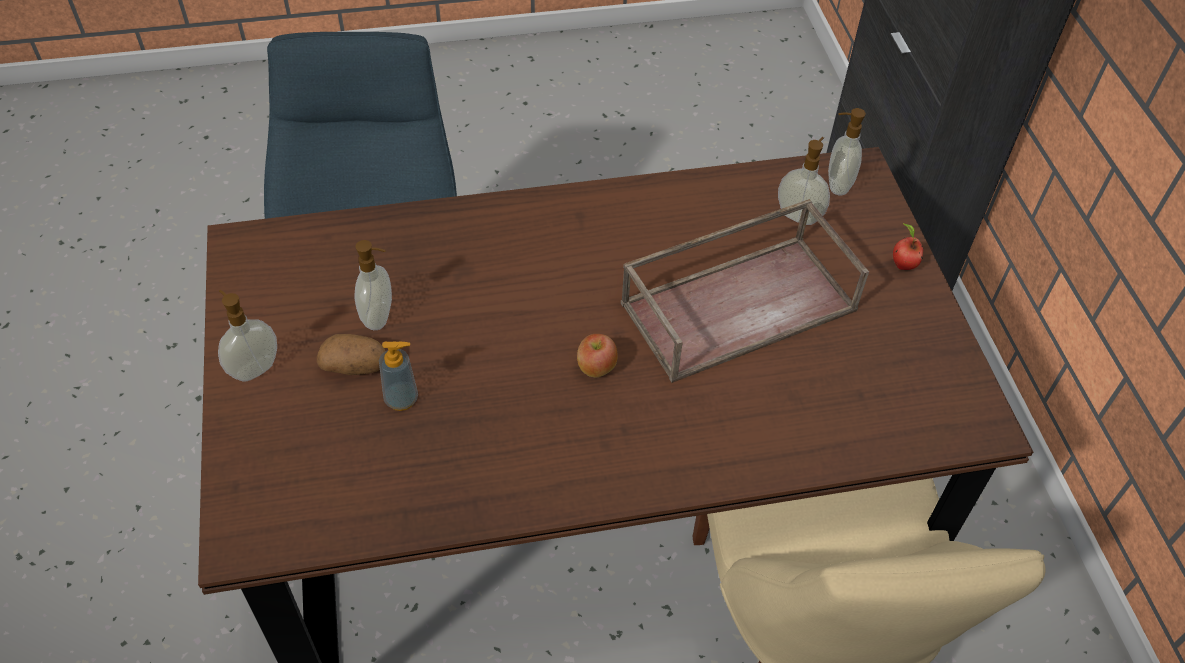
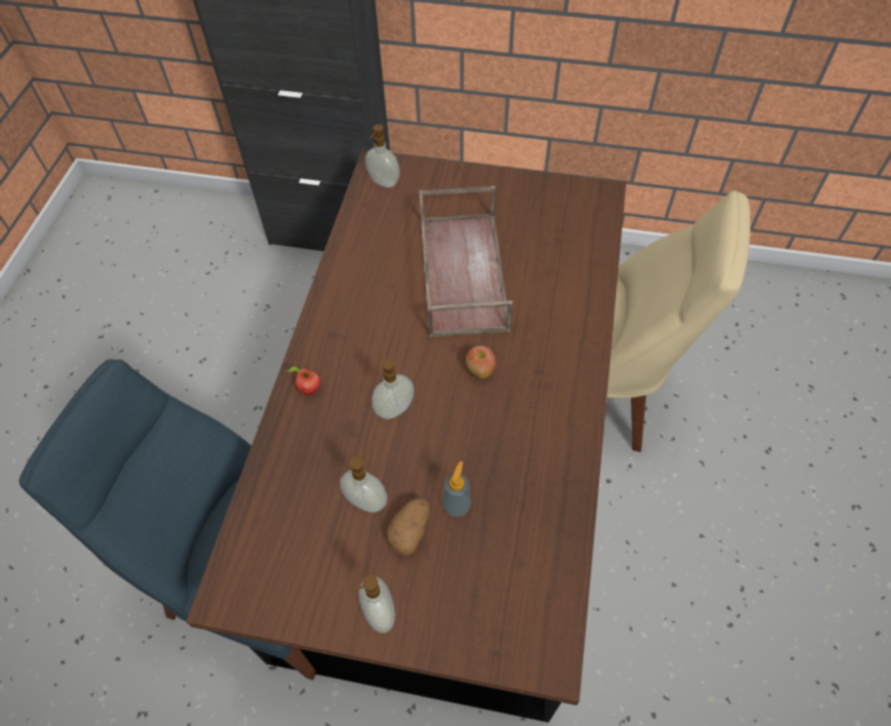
camera: 65 degrees left, 5 degrees up
(799, 215) = (400, 212): soap dispenser -> soap dispenser (394, 408)
(902, 264) = (467, 179): apple -> apple (308, 390)

